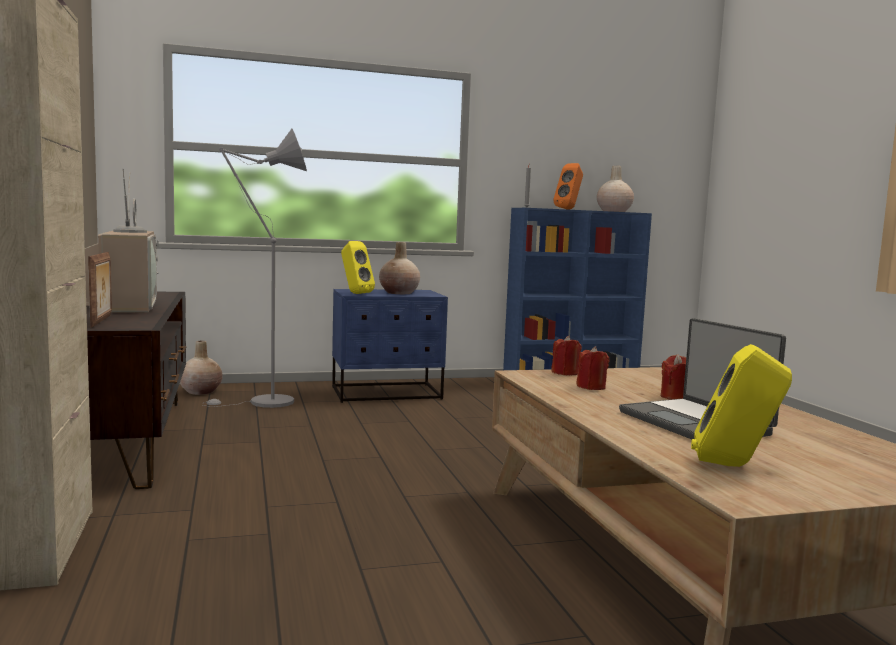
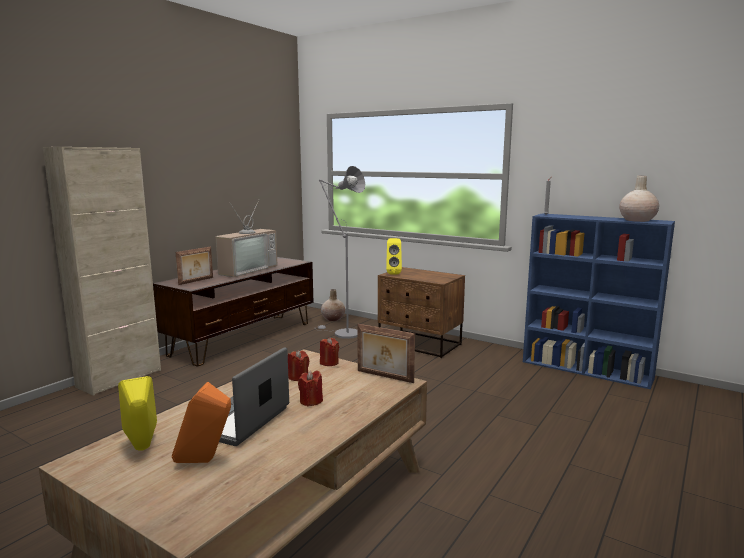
camera: 50 degrees right, 5 degrees up
(387, 393) = (419, 344): blue nightstand -> brown nightstand
(399, 293) = (425, 276): beige vase -> none
(569, 209) = (587, 217): orange speaker -> orange speaker (205, 462)
(644, 371) = (384, 377): none -> picture frame

